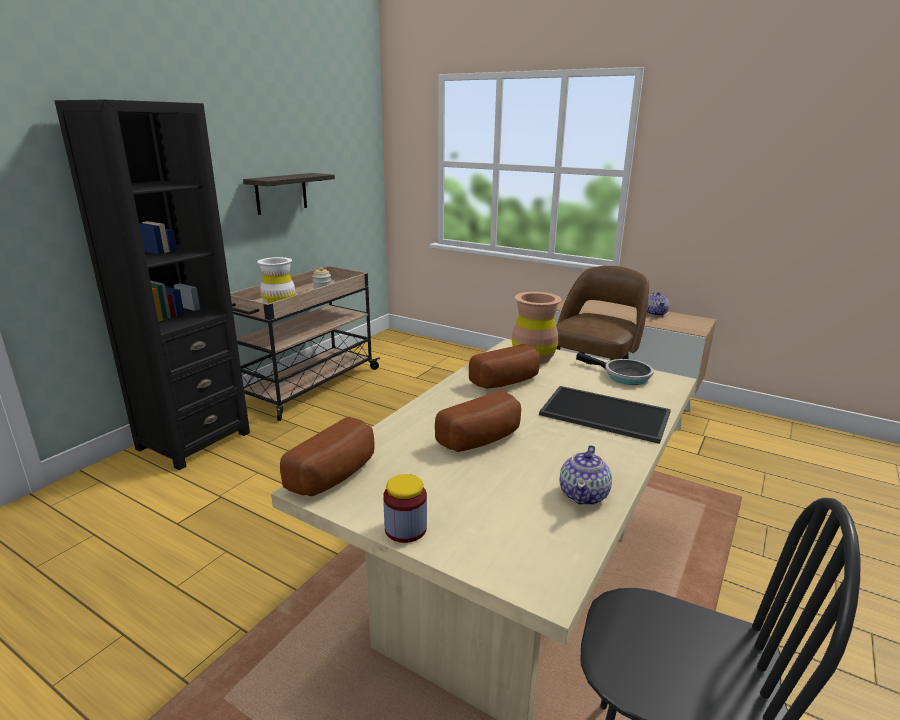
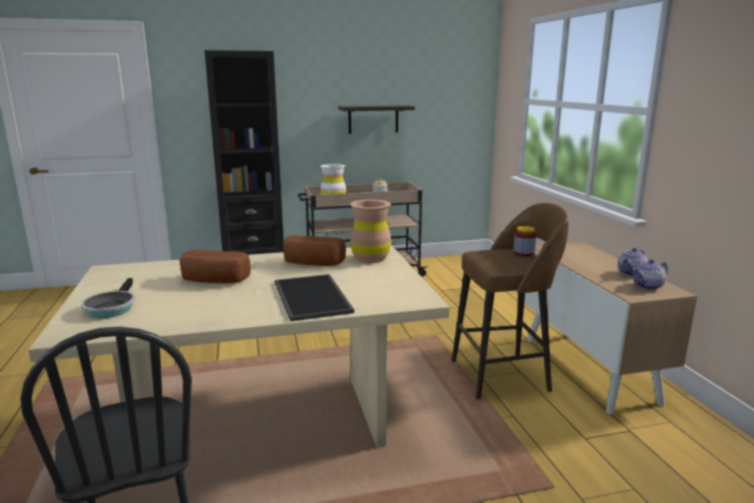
camera: 45 degrees right, 5 degrees down
(337, 475) = (124, 269): bread -> none
(405, 529) = (87, 295): jar -> jar (523, 253)
(584, 494) = (178, 319): teapot -> teapot (648, 286)
(623, 376) = (396, 286): frying pan -> frying pan (111, 308)

